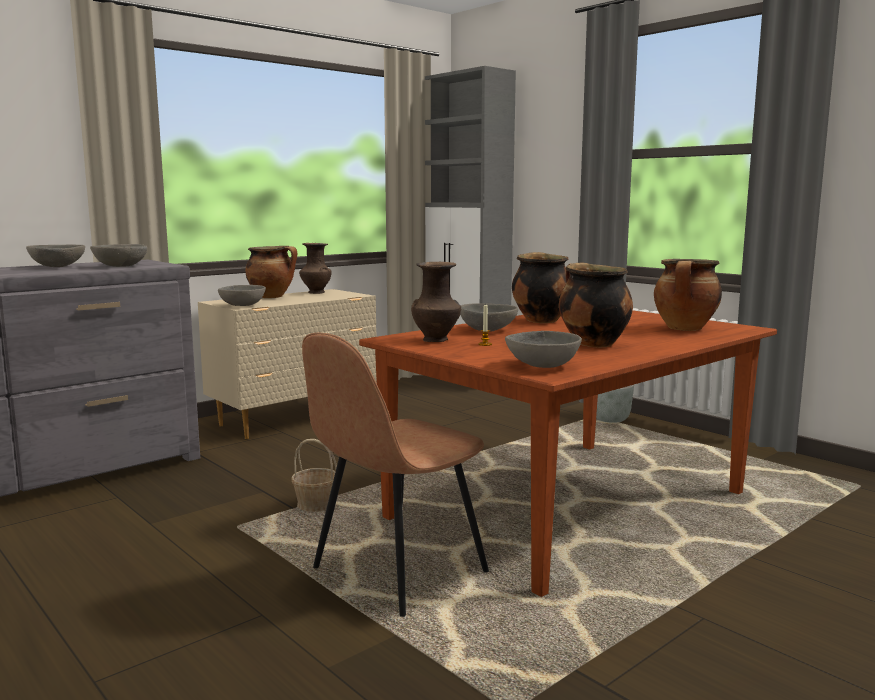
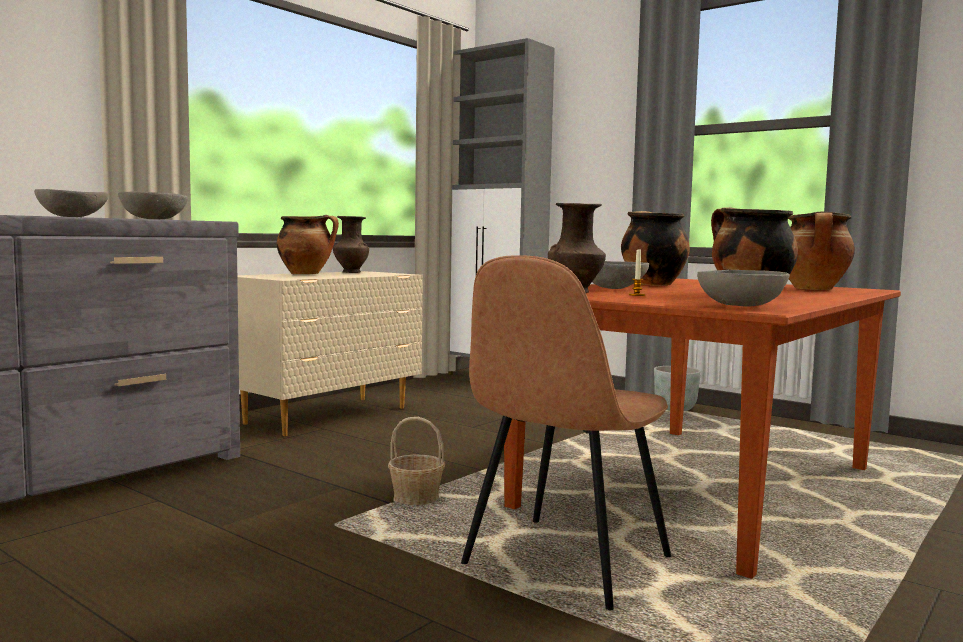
camera: 10 degrees left, 5 degrees down
(242, 305) = (283, 278): grey bowl -> none

